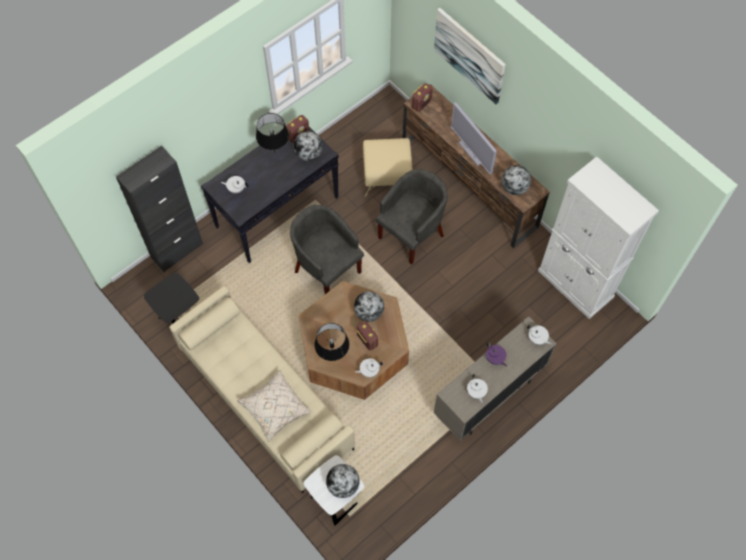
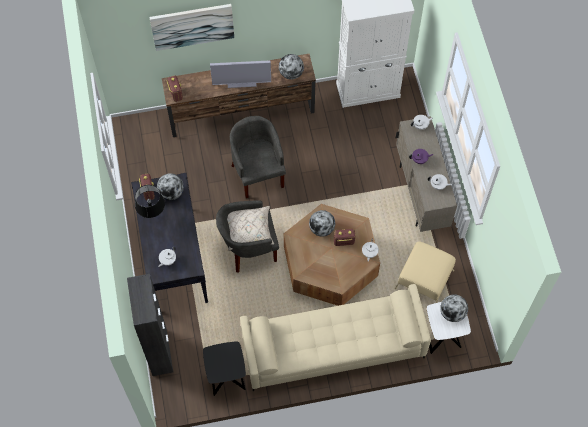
camera: 60 degrees left, 0 degrees up
(275, 408) = (361, 334): beige pillow -> beige pillow (249, 231)
(332, 356) = (342, 272): black table lamp -> none
(386, 175) = (194, 163): beige ottoman -> beige ottoman (424, 280)

